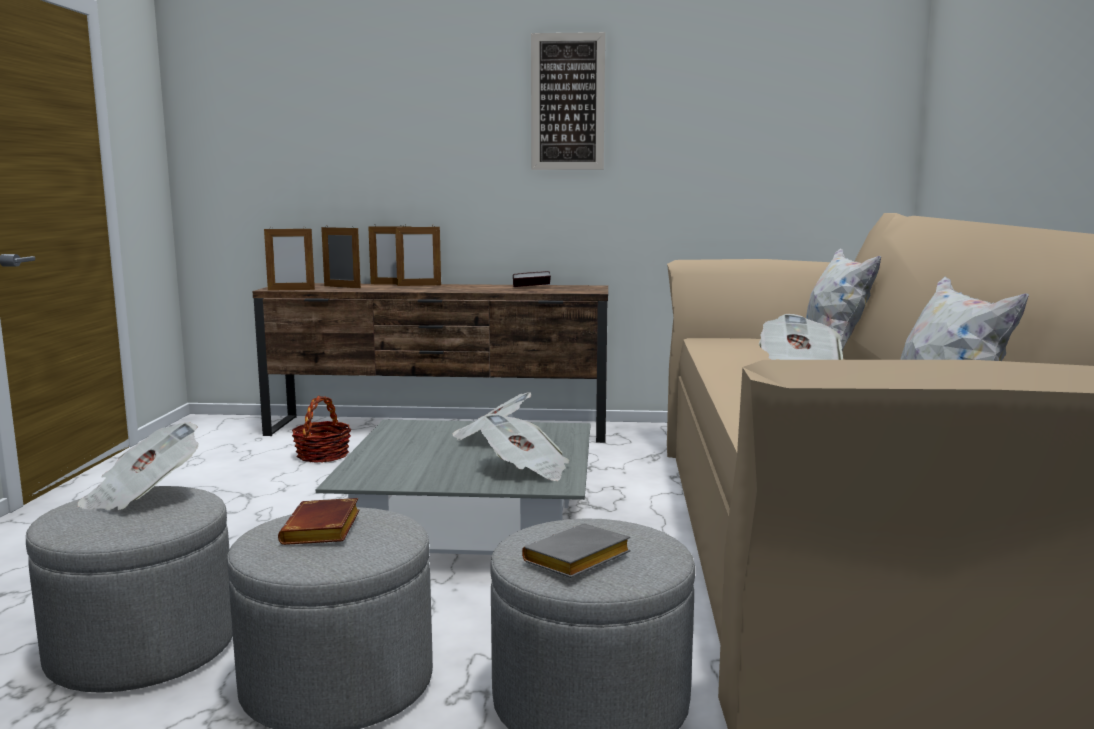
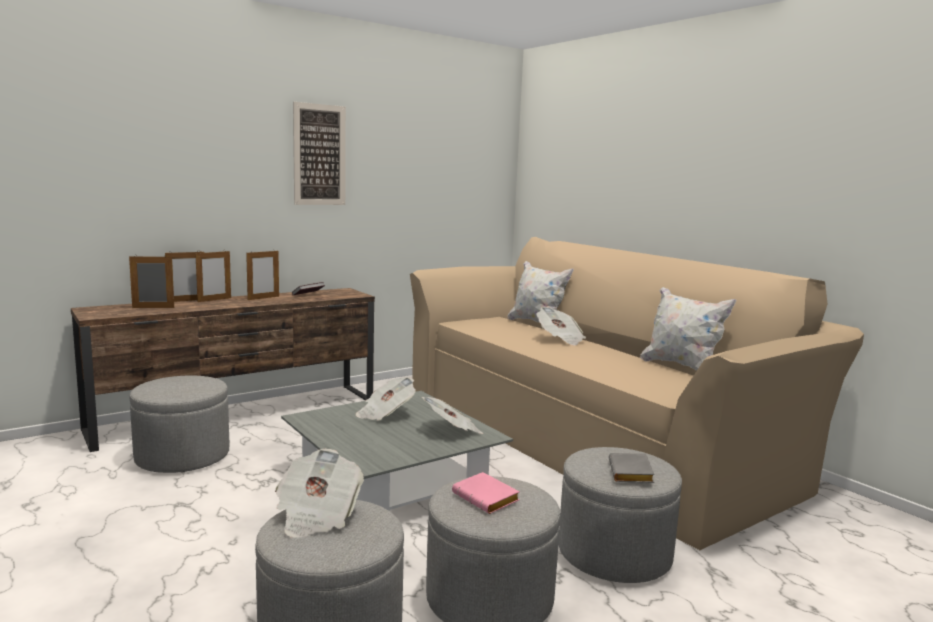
camera: 40 degrees left, 0 degrees up
(291, 290) = (116, 315): picture frame -> picture frame (263, 298)
(322, 455) = (182, 456): basket -> grey ottoman
(323, 531) = (487, 498): brown book -> pink book

